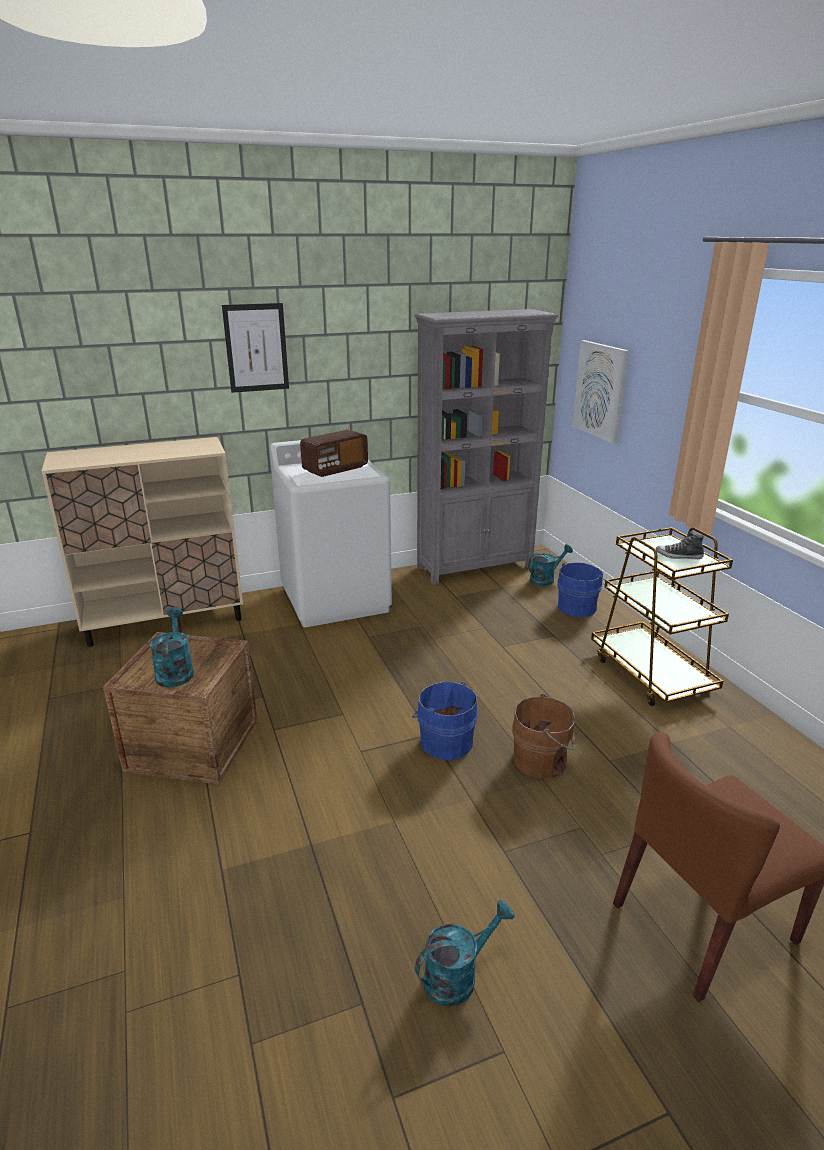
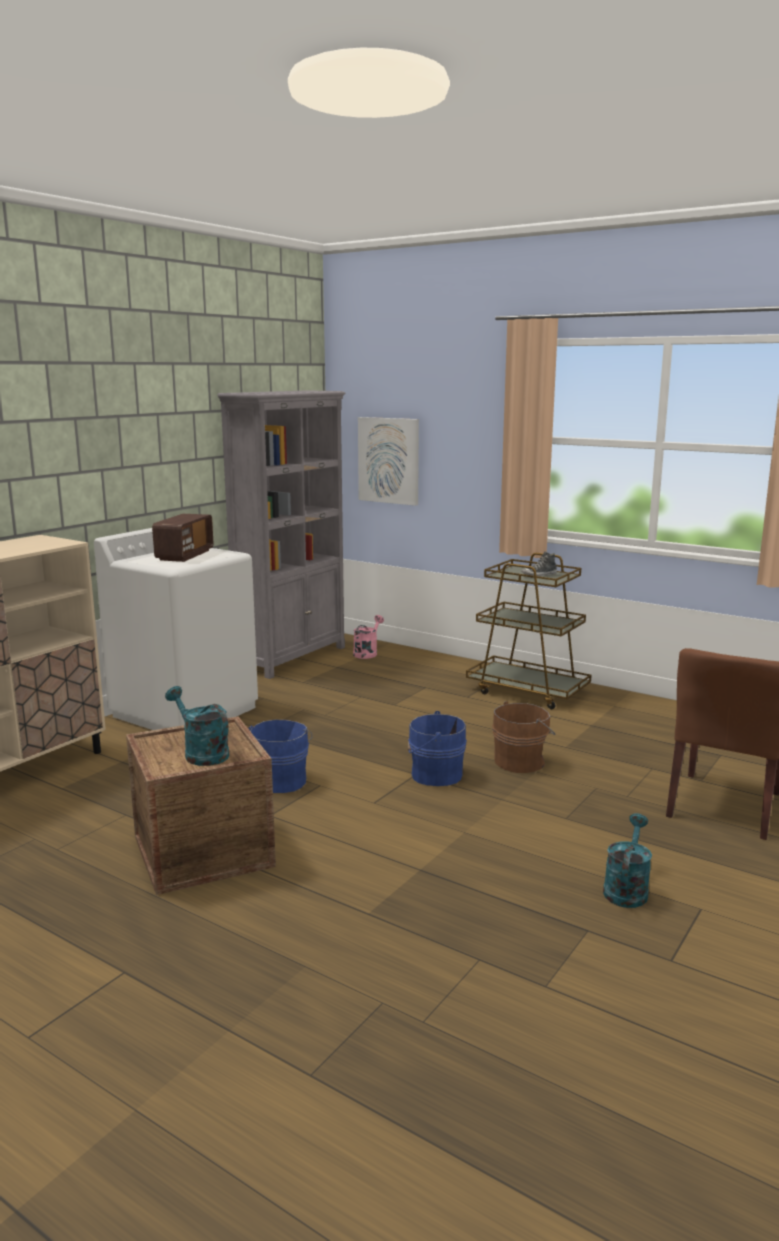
camera: 35 degrees left, 10 degrees down
(256, 348) = (75, 429): picture -> none
(545, 579) = (367, 653): turquoise watering can -> pink watering can
(578, 607) = (419, 665): blue bucket -> blue bucket (281, 780)

